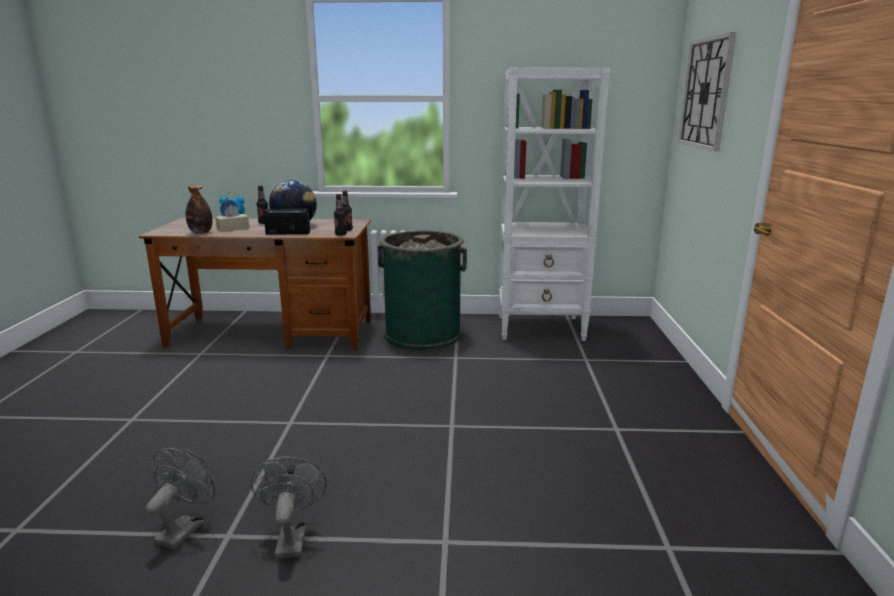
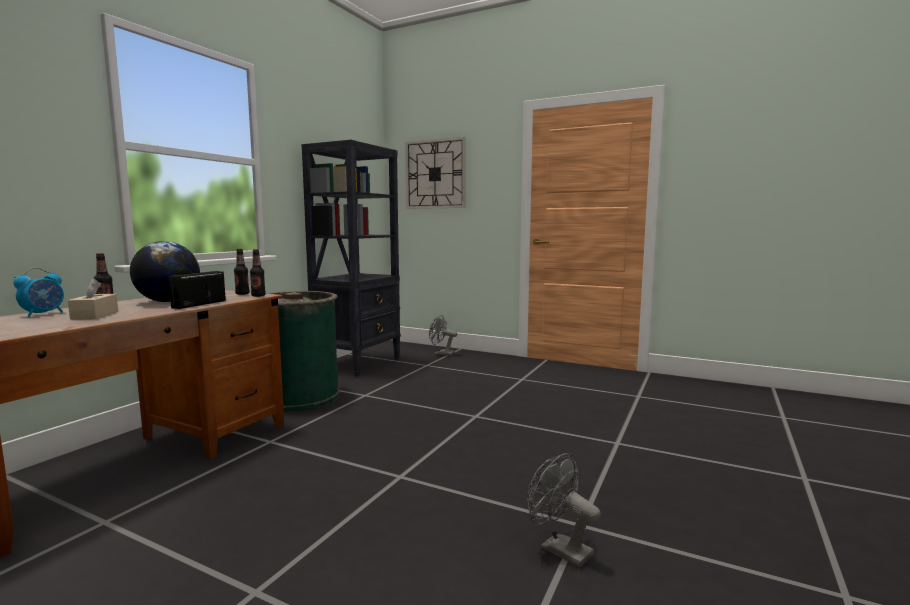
camera: 65 degrees left, 10 degrees down
(201, 232) = (70, 324): bottle -> none
(291, 538) = (594, 495): grey fan -> grey fan (441, 354)
(541, 328) = (358, 363): white bookcase -> black bookcase

